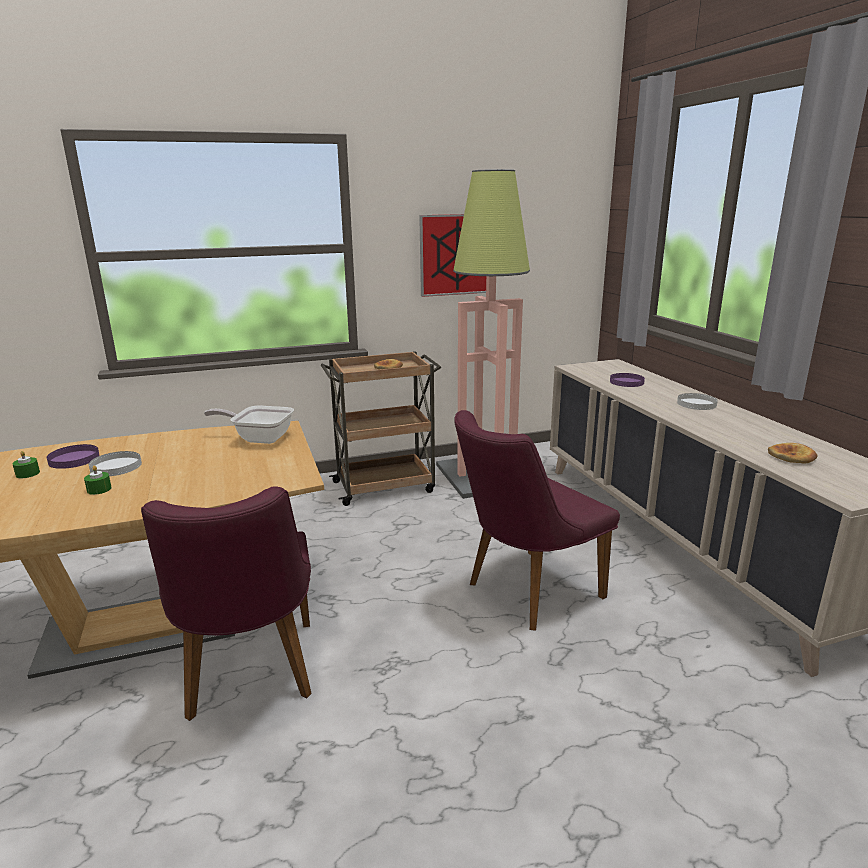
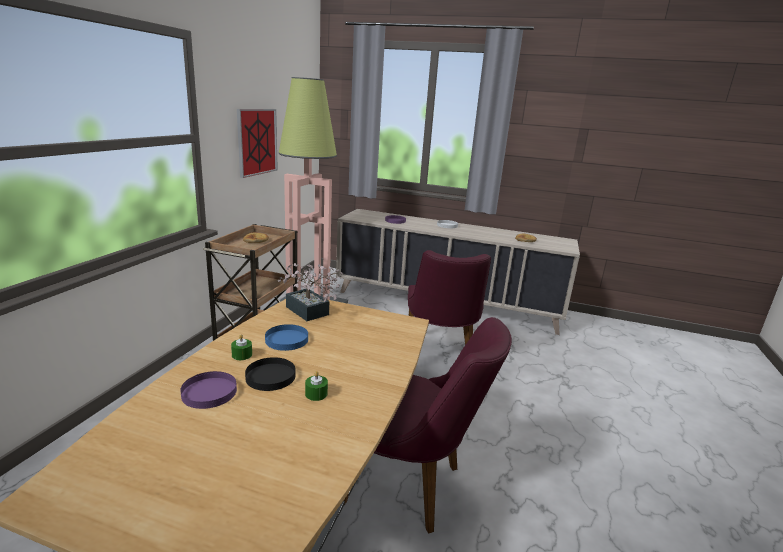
camera: 55 degrees left, 0 degrees up
(28, 474) = (206, 424): green candle -> green candle (242, 355)
(115, 466) = (270, 376): white plate -> black plate
(190, 449) = (287, 340): none -> blue plate
(259, 438) = (309, 313): frying pan -> potted plant

